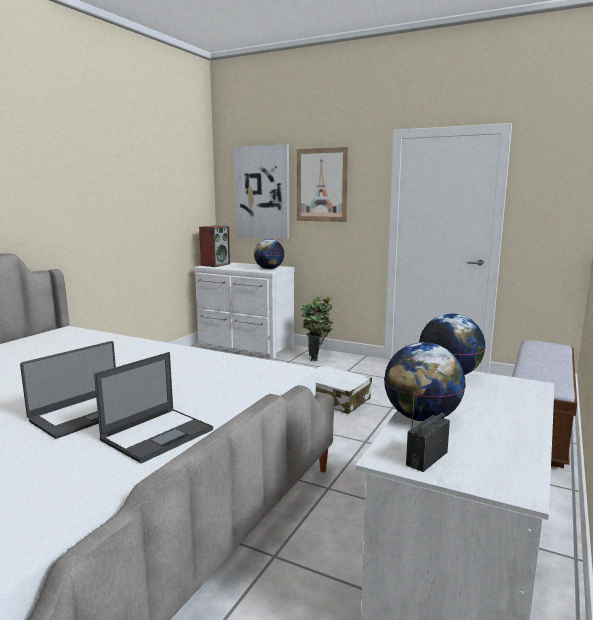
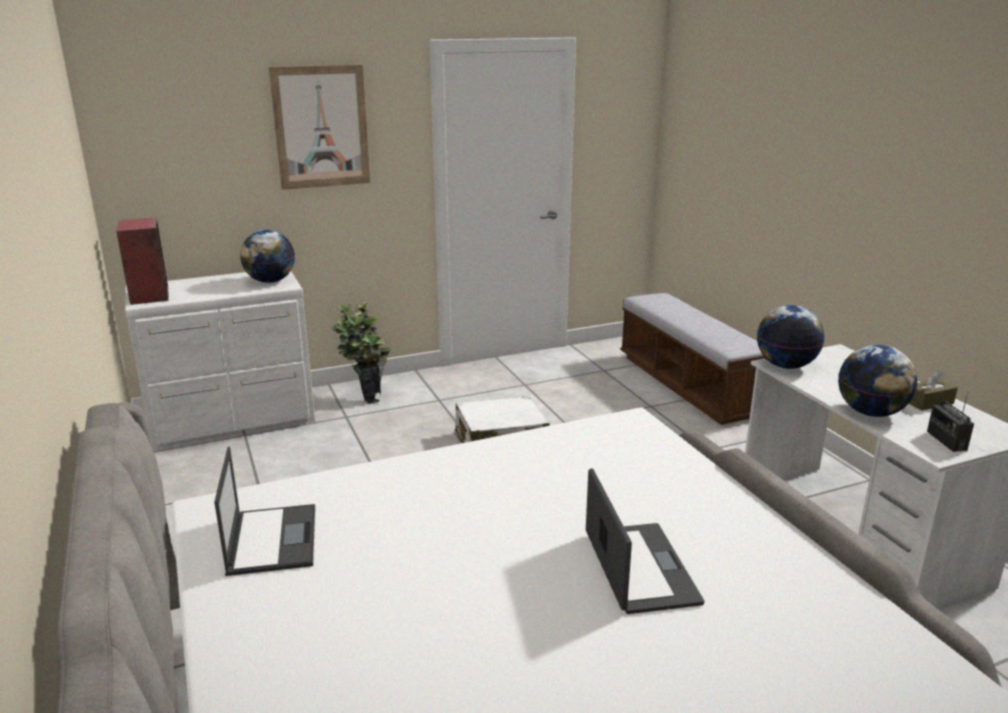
camera: 50 degrees left, 10 degrees up
(158, 434) = (746, 540): laptop -> laptop (272, 539)
(262, 192) = (203, 145): picture -> none
(505, 437) = (928, 402): none -> brown tissue box

